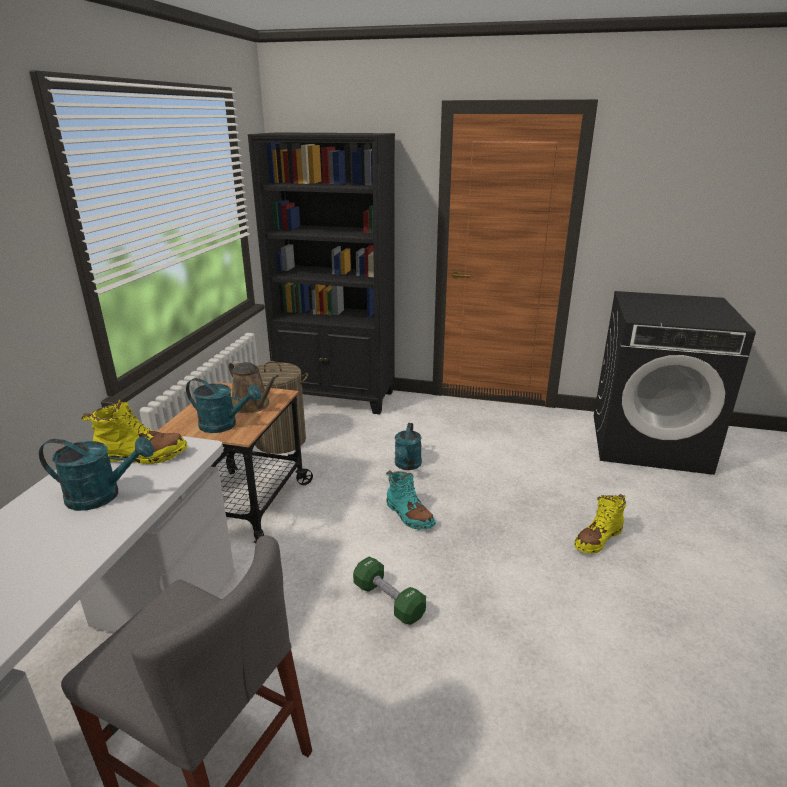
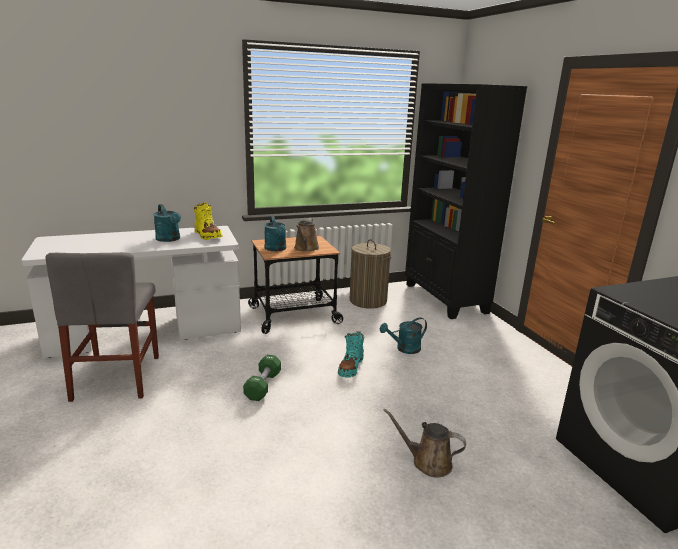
camera: 55 degrees right, 5 degrees down
(598, 539) = (427, 462): yellow boot -> brown watering can

